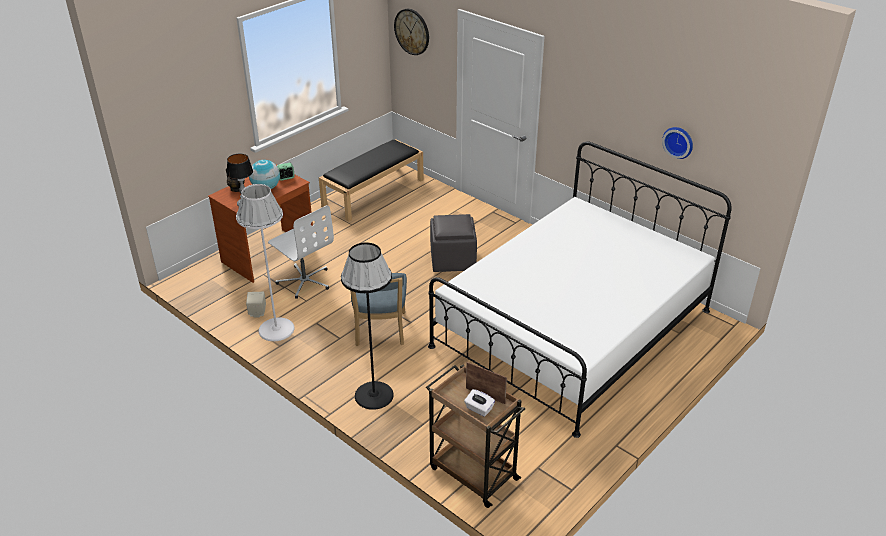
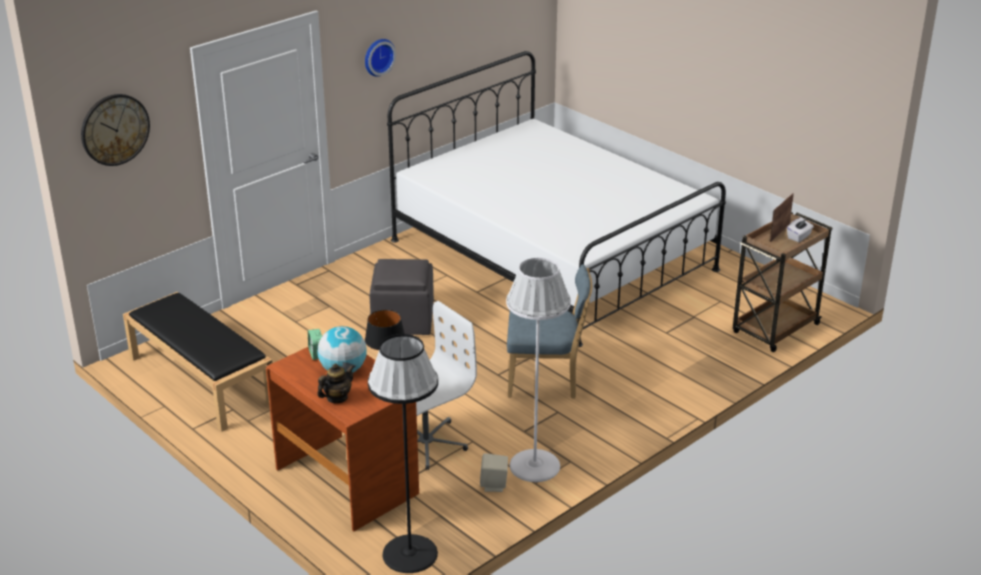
camera: 85 degrees left, 5 degrees down
(374, 395) = (664, 386): black floor lamp -> black floor lamp (409, 554)
(679, 142) = (474, 32): wall clock -> wall clock (378, 56)

